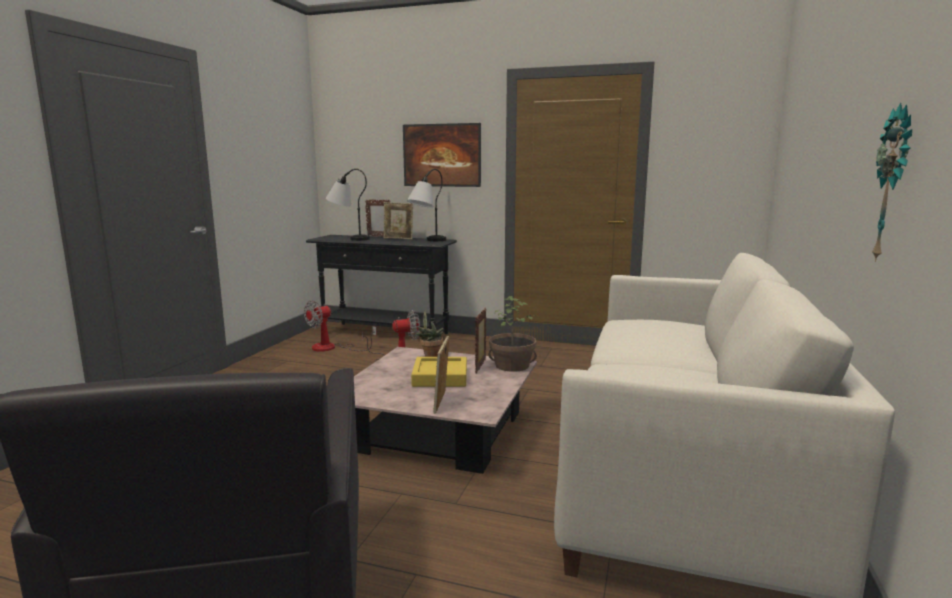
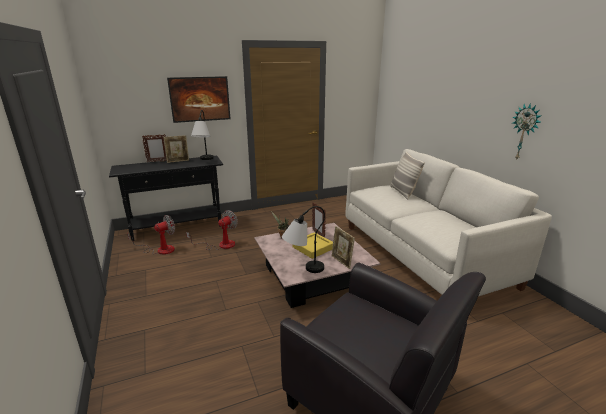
camera: 40 degrees left, 10 degrees up
(332, 348) = (160, 249): fan -> fan turned 135 degrees counterclockwise
(348, 238) = (141, 168): table lamp -> table lamp (302, 270)
(512, 366) = (330, 229): potted plant -> none
(689, 335) = (403, 192): none -> pillow

